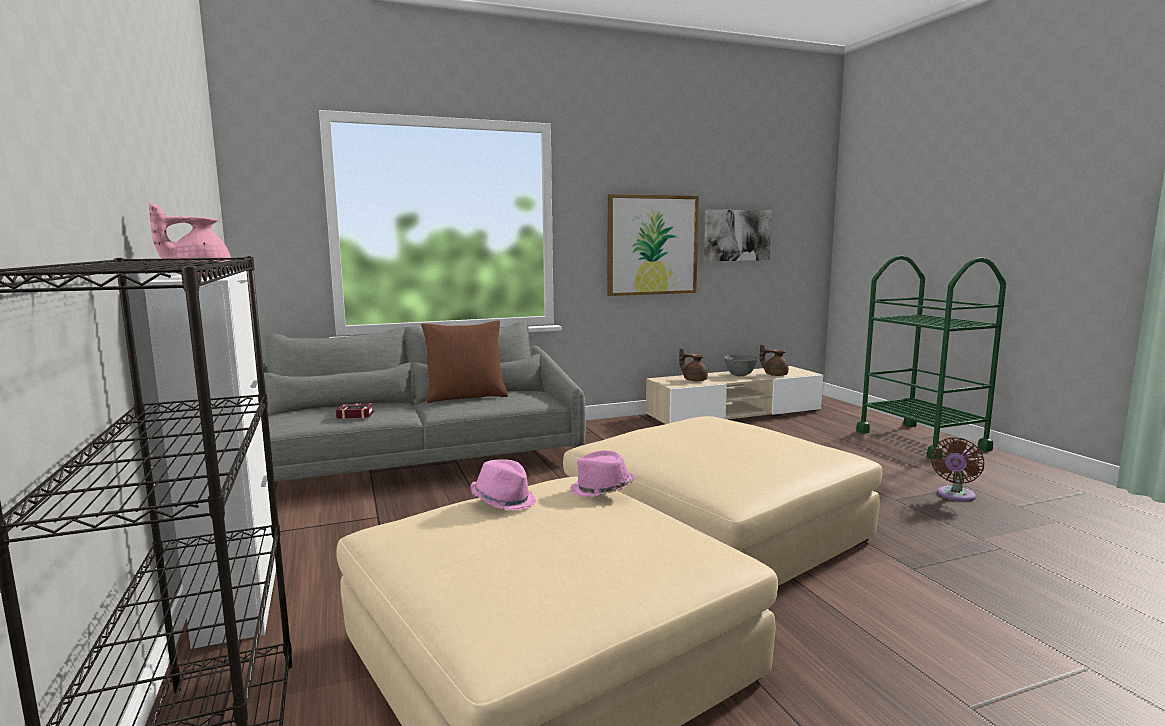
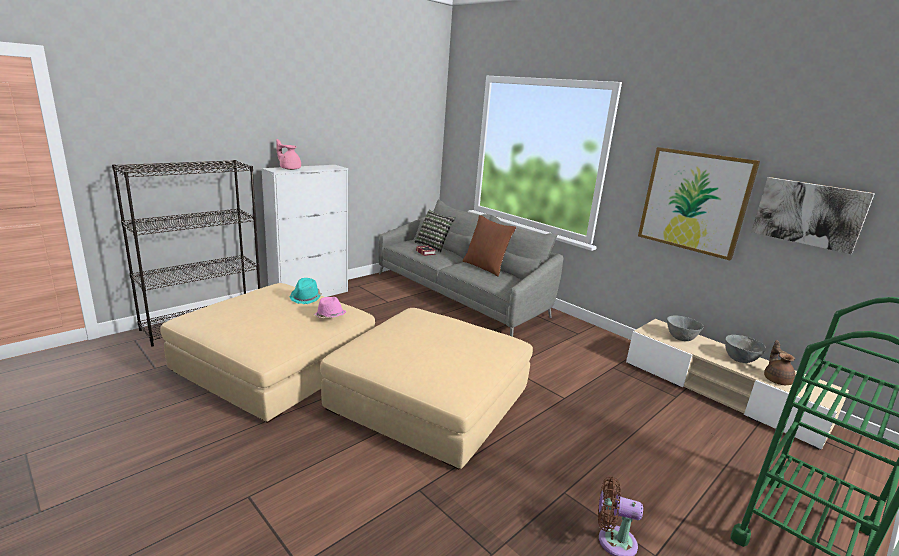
camera: 65 degrees right, 10 degrees up
(331, 407) = (433, 246): none -> pillow
(503, 500) = (306, 298): pink hat -> turquoise hat
(694, 380) = (680, 338): brown teapot -> grey bowl

